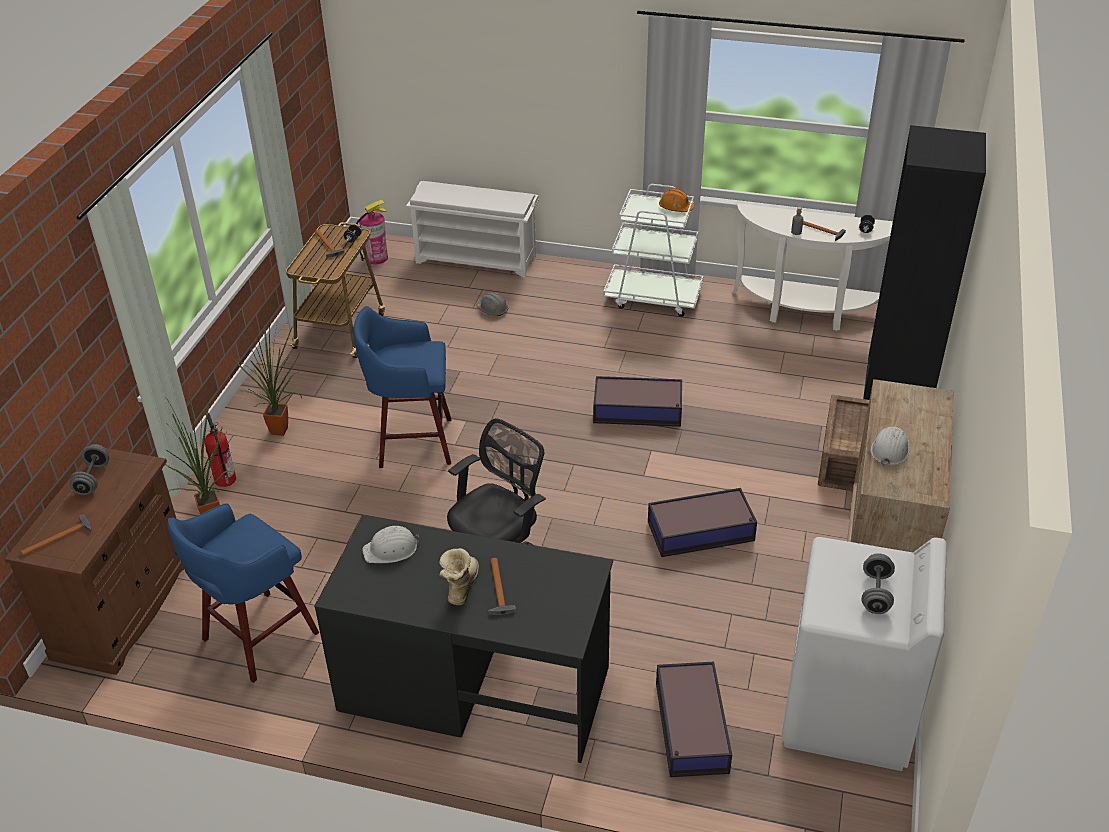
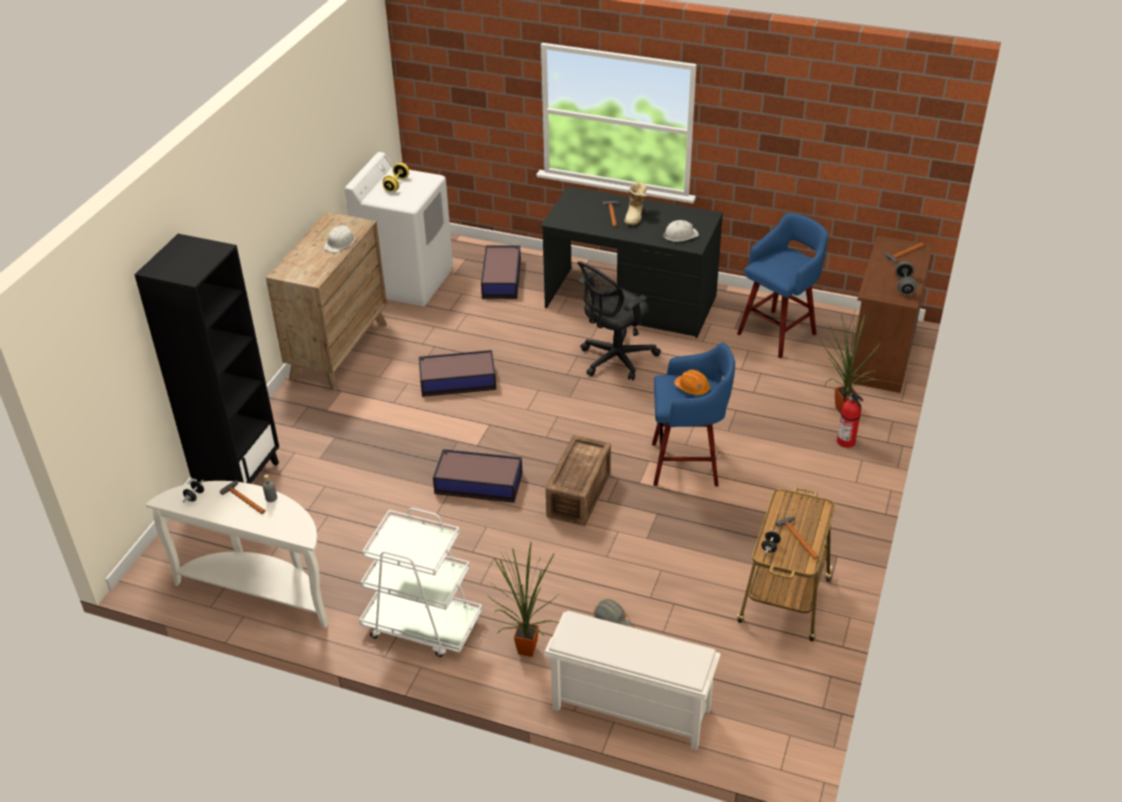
camera: 175 degrees left, 0 degrees up
(282, 431) = (810, 482): potted plant -> potted plant (523, 649)
(376, 257) = (764, 724): fire extinguisher -> none
(675, 208) = (388, 546): orange hard hat -> orange hard hat (692, 388)
(846, 459) = (316, 428): crate -> crate (577, 495)
(875, 593) = (396, 185): grey dumbbell -> yellow dumbbell

